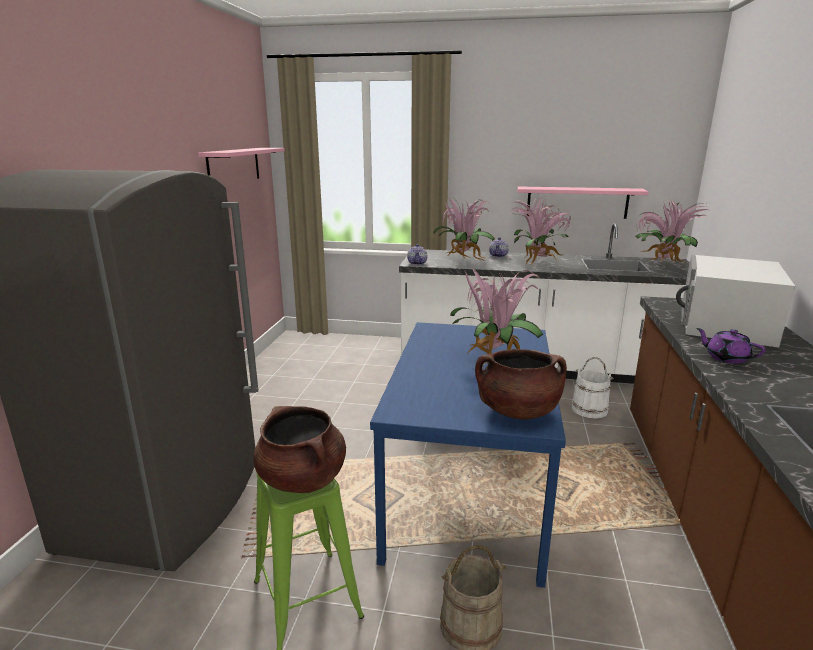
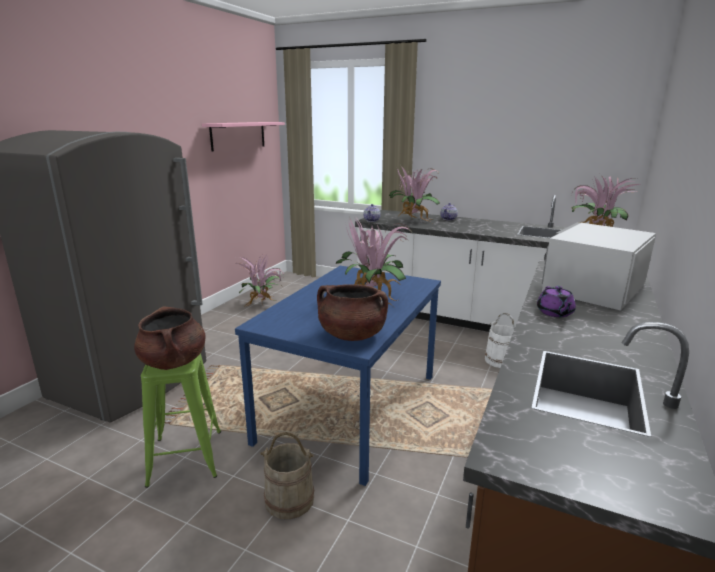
camera: 15 degrees right, 0 degrees up
(538, 264) = (477, 227): potted plant -> potted plant (262, 304)
(577, 202) = (527, 175): pink shelf -> none
(726, 358) = (555, 313): purple teapot -> purple teapot turned 150 degrees counterclockwise

